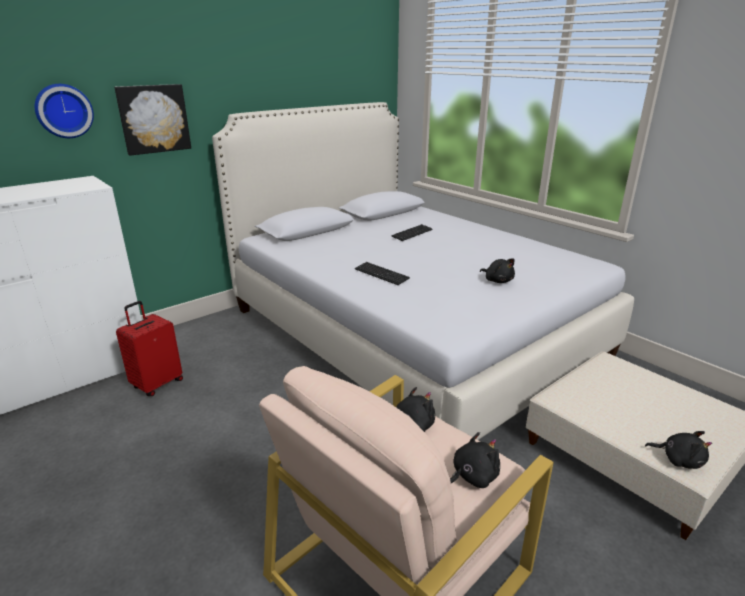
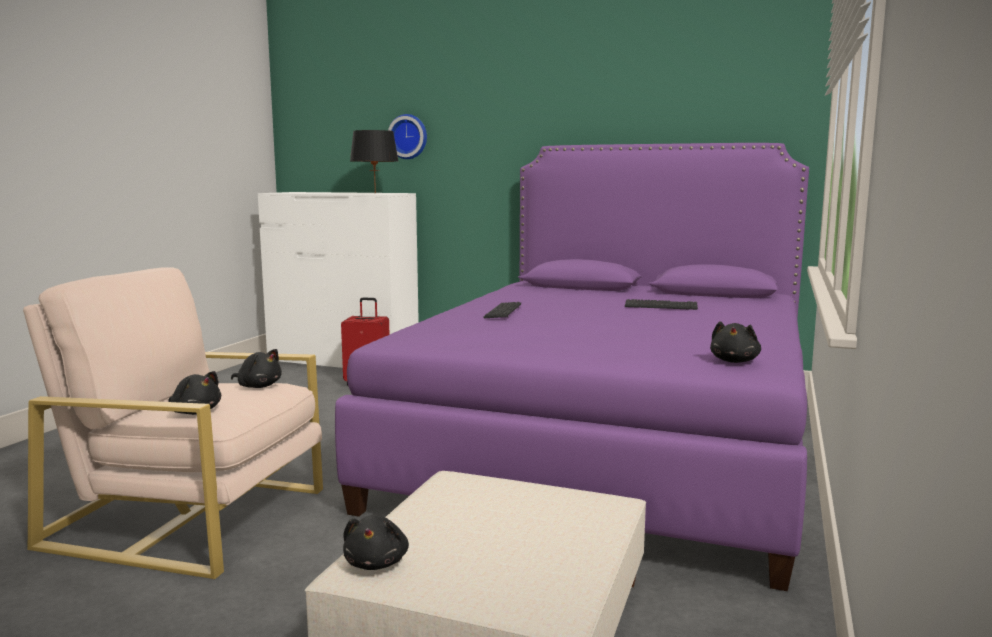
camera: 60 degrees right, 15 degrees down
(75, 187) = (375, 193): none -> black table lamp
(153, 119) = (477, 148): picture -> none
(409, 332) = (610, 443): white bed -> purple bed
(497, 280) = (573, 342): black plush toy -> black plush toy (734, 361)

